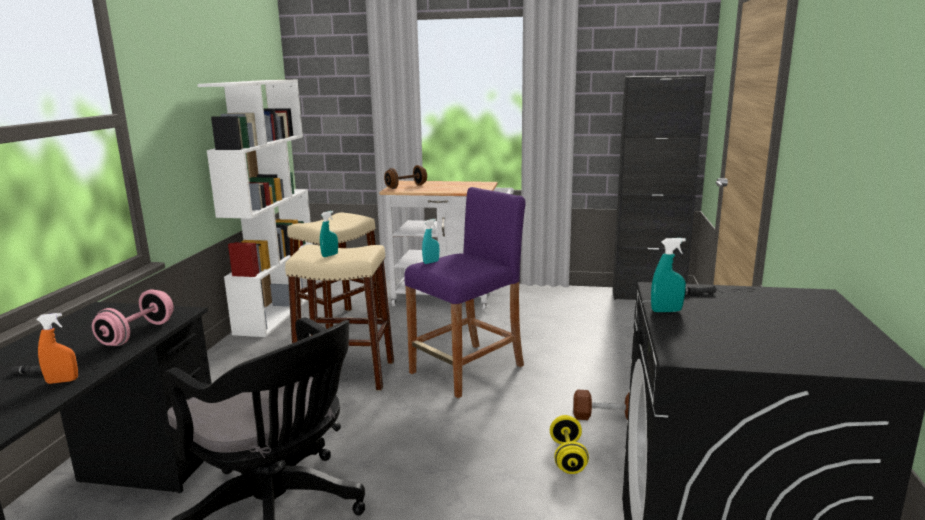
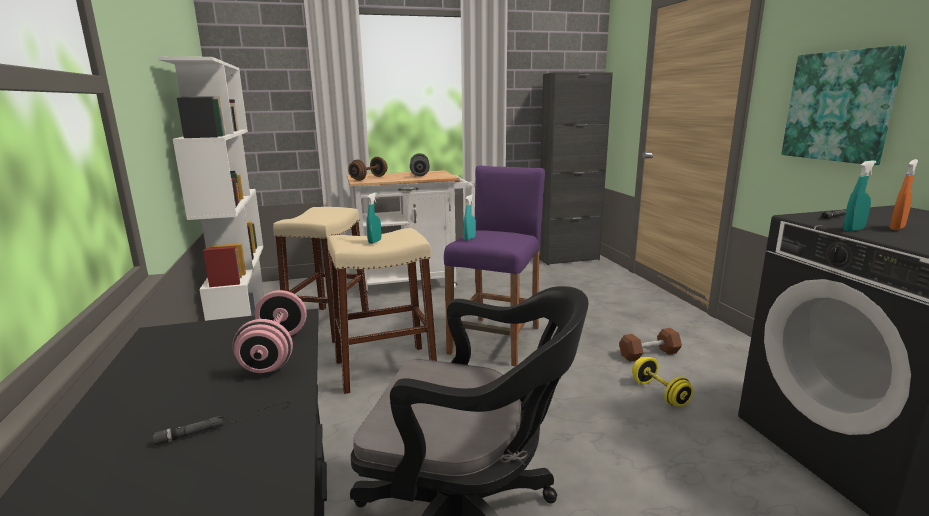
camera: 25 degrees left, 0 degrees up
(62, 381) = (262, 435): orange spray bottle -> orange spray bottle (897, 228)
(462, 185) = (420, 174): none -> grey dumbbell
(820, 156) = (839, 106): none -> picture

